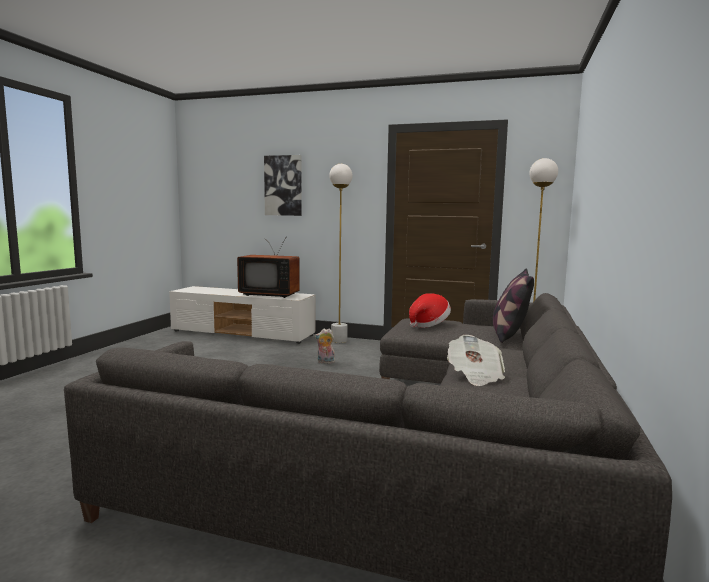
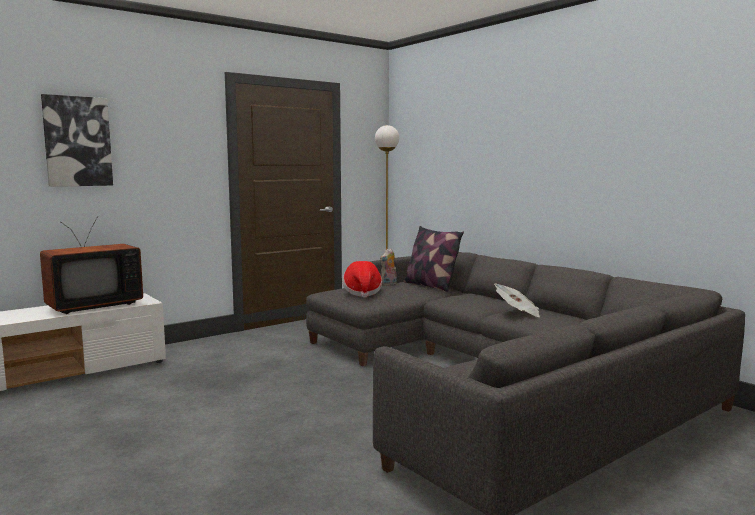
camera: 55 degrees left, 0 degrees up
(325, 362) = (250, 367): plush toy -> plush toy (388, 284)
(339, 341) = (195, 346): white floor lamp -> none

